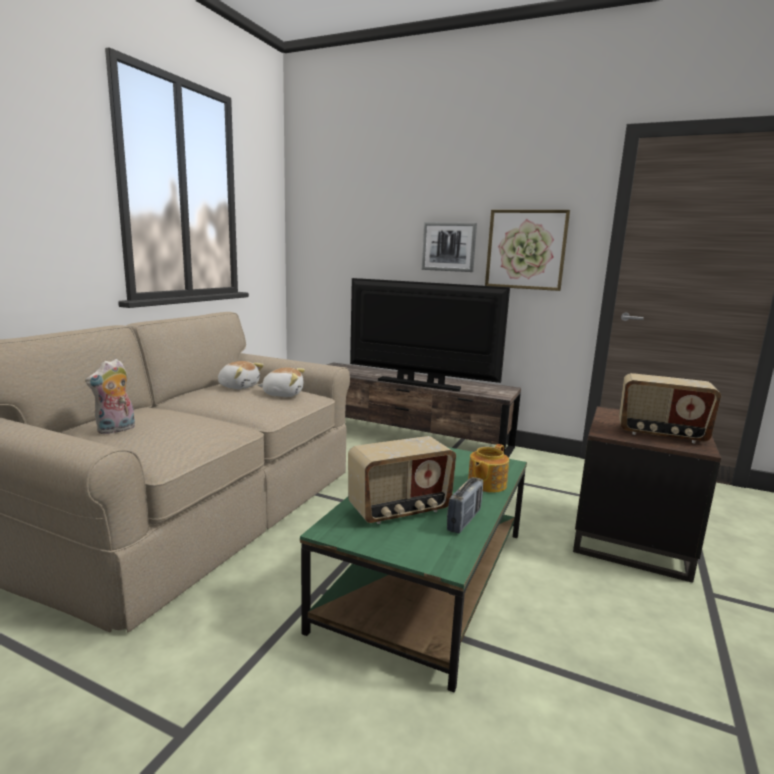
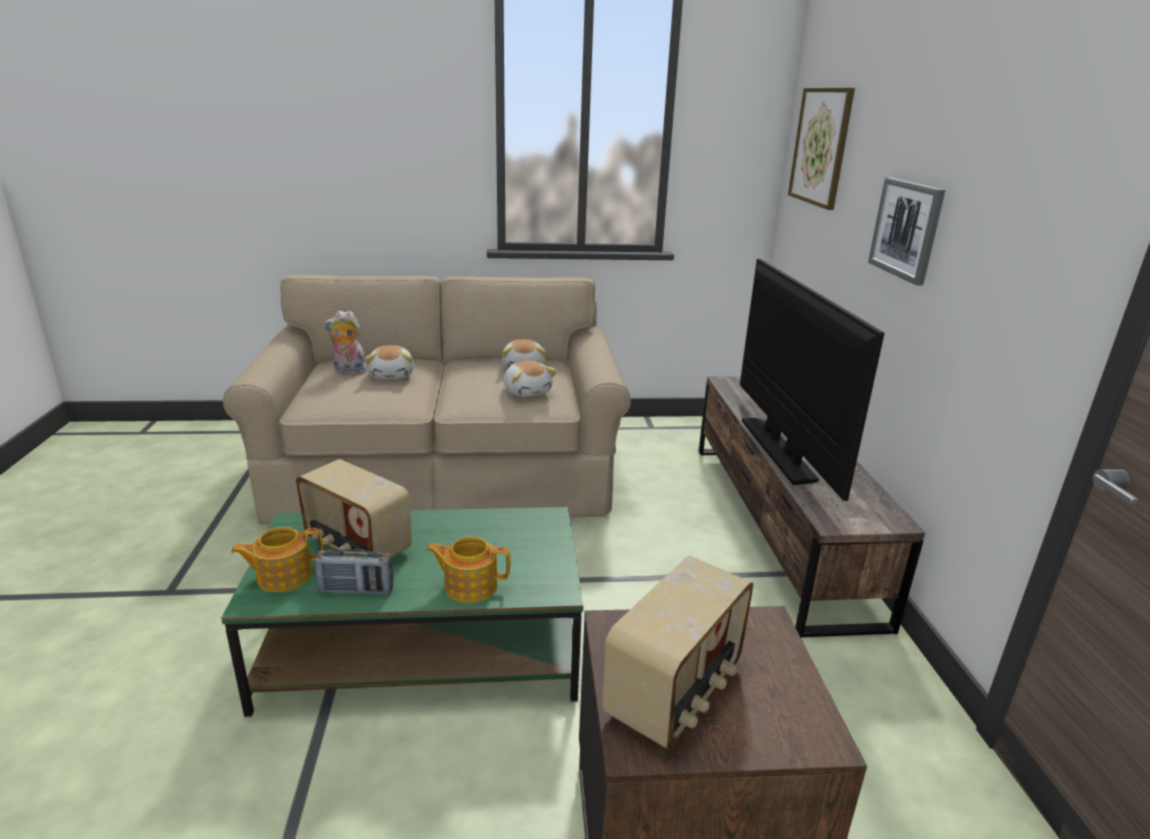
camera: 60 degrees right, 10 degrees up
(165, 418) = (392, 375): none -> plush toy
(419, 547) = (283, 576): none -> teapot
(526, 250) = (995, 261): picture -> picture (821, 146)
(661, 434) = (676, 692): radio -> radio turned 135 degrees counterclockwise

